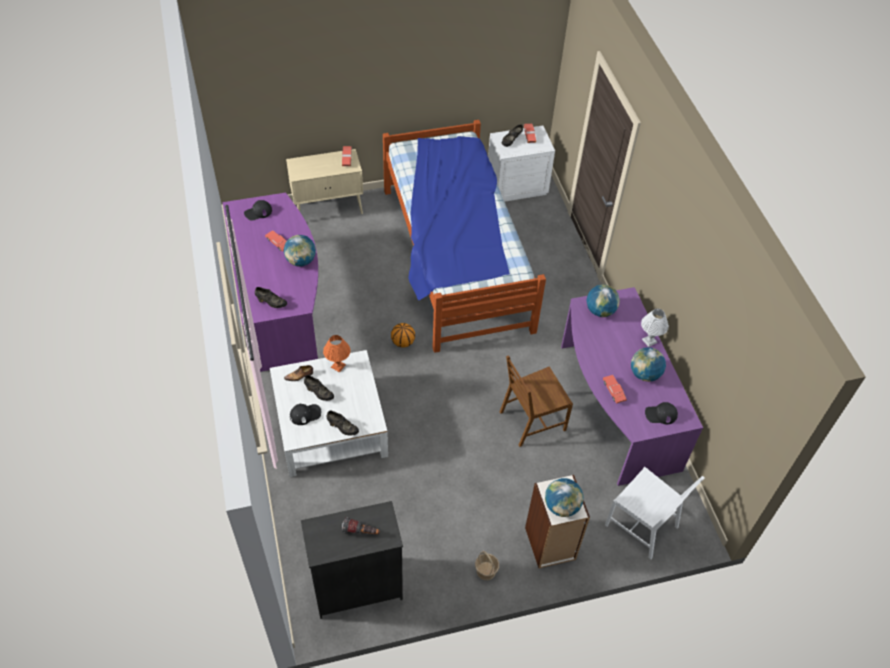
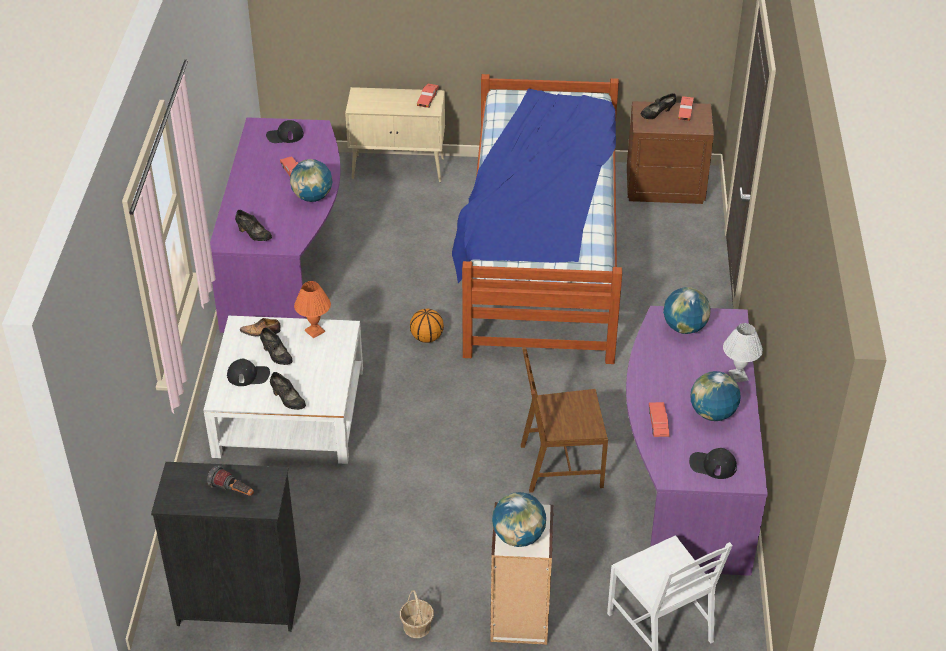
camera: 20 degrees right, 10 degrees down
(516, 186) = (665, 187): white nightstand -> brown nightstand

